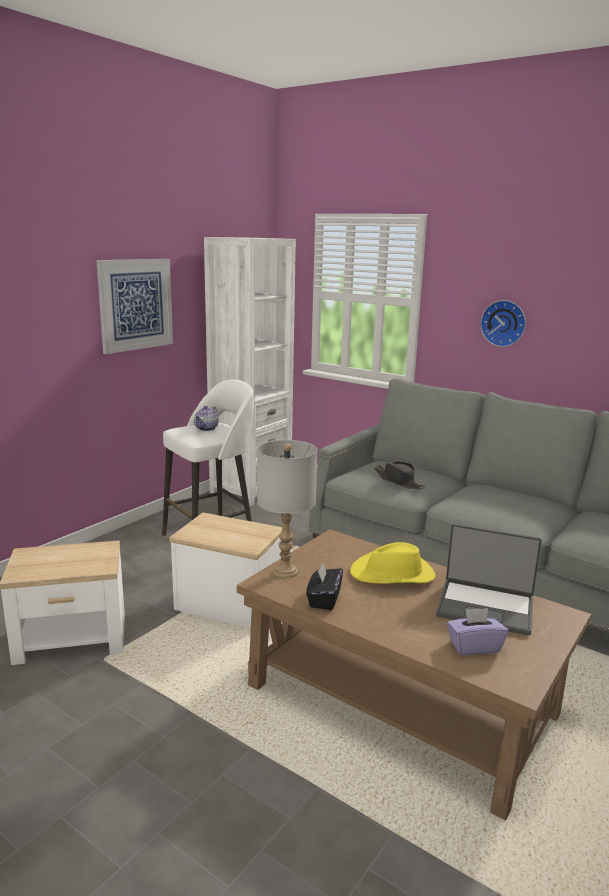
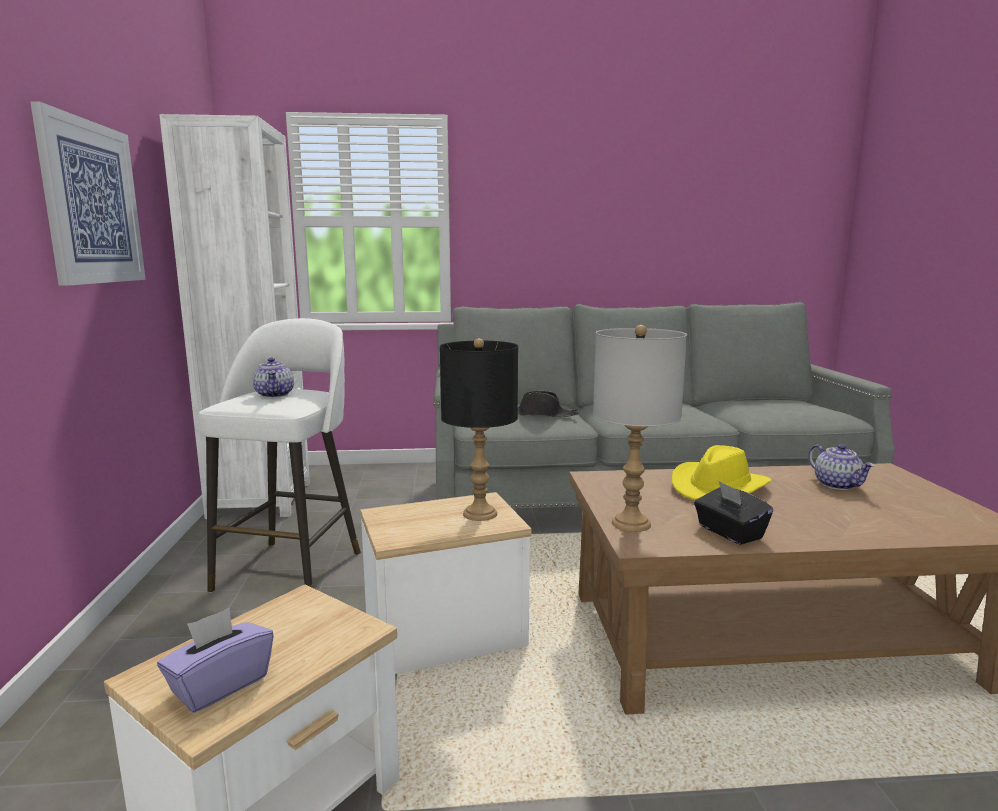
camera: 40 degrees left, 5 degrees down
(248, 537) = (479, 514): none -> black table lamp
(474, 646) = (913, 516): purple tissue box -> purple tissue box (220, 685)
(485, 607) = (837, 485): laptop -> teapot
(504, 323) = (552, 236): wall clock -> none

